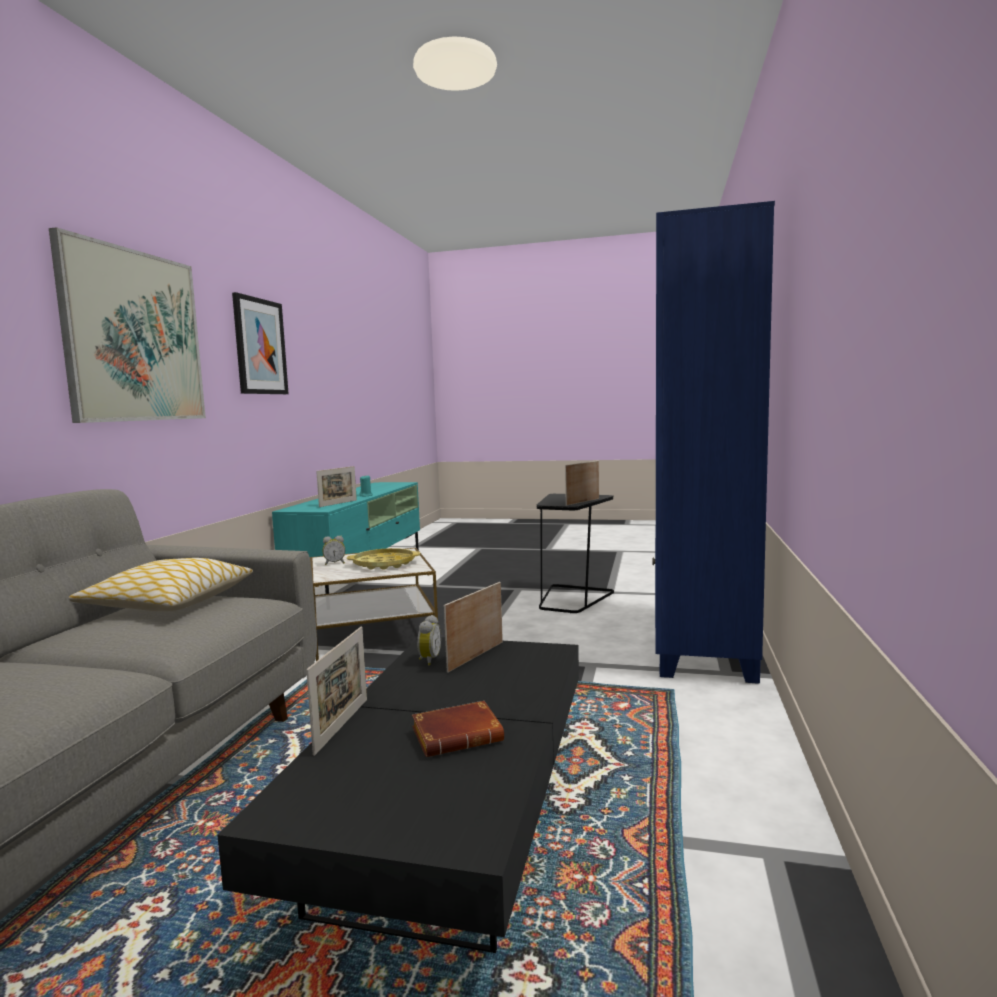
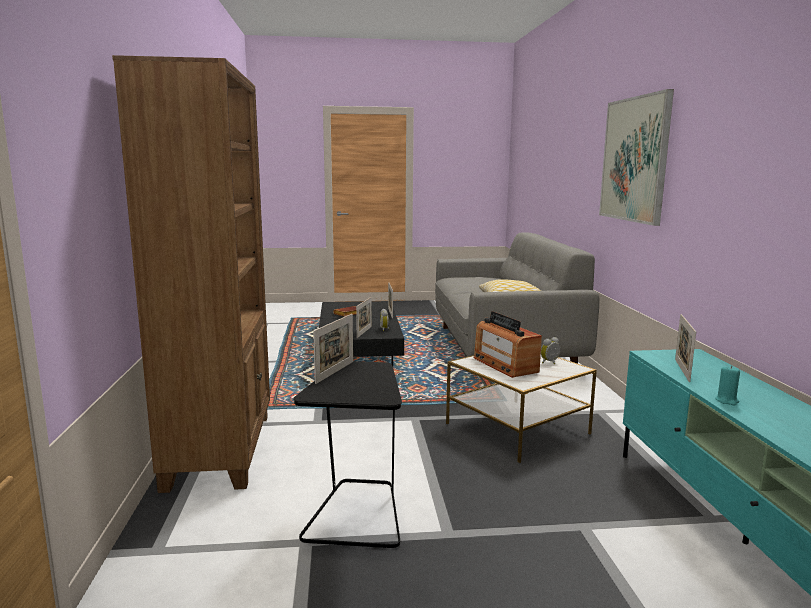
camera: 160 degrees right, 5 degrees up
(260, 346) = (734, 150): picture -> none
(384, 564) = (505, 365): yellow tray -> radio
(700, 645) = (221, 449): blue bookcase -> brown bookcase

